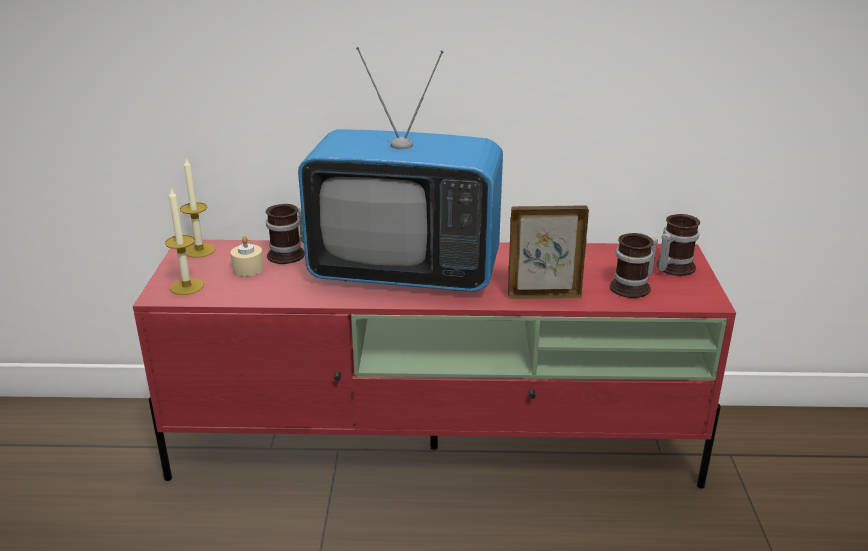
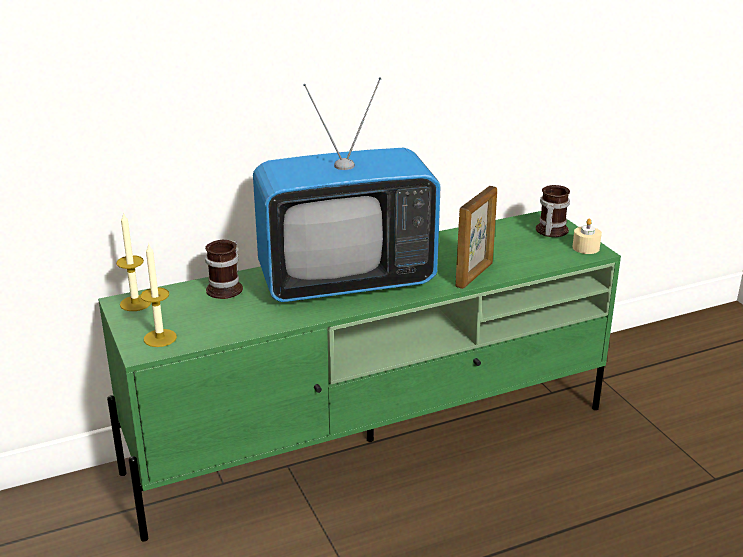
camera: 25 degrees left, 0 degrees up
(248, 269) = (201, 309): beige candle -> beige candle (586, 248)
(437, 448) = (373, 439): red tv stand -> green tv stand
(543, 296) = (475, 275): picture frame -> picture frame turned 150 degrees clockwise
(634, 287) = (535, 253): mug -> none

